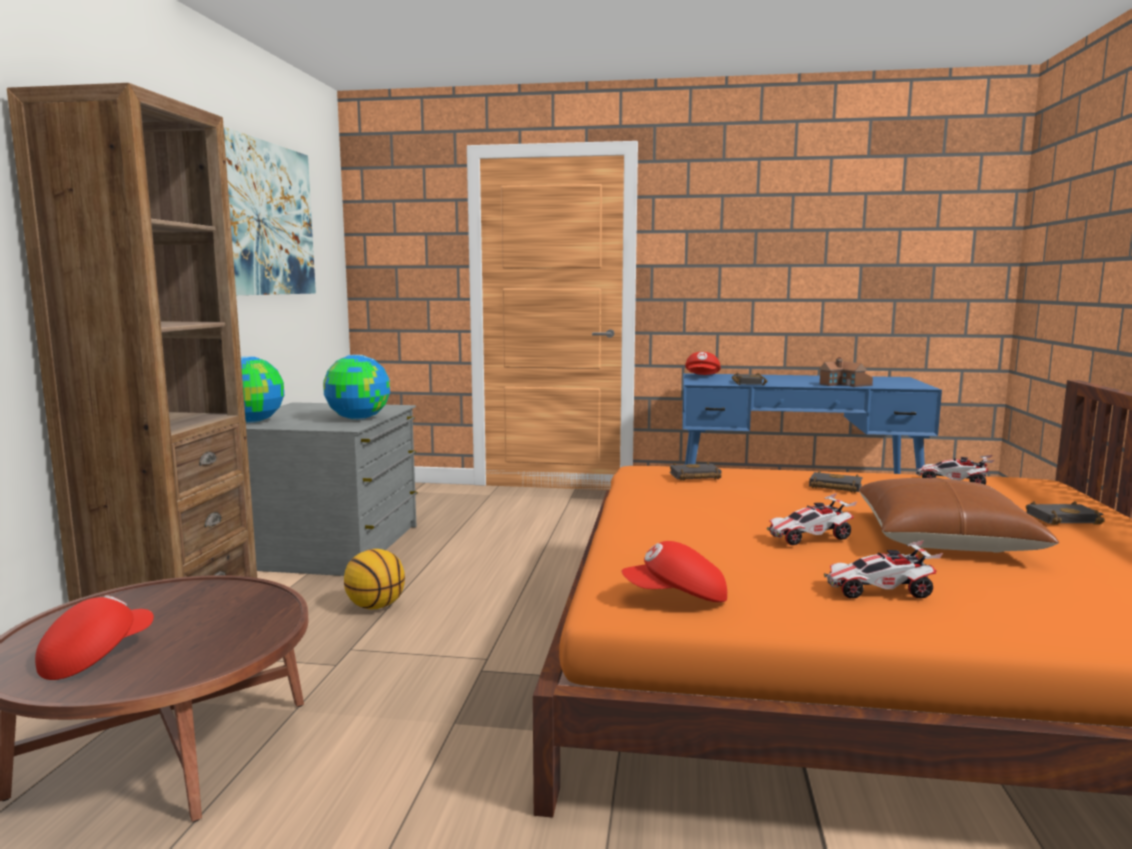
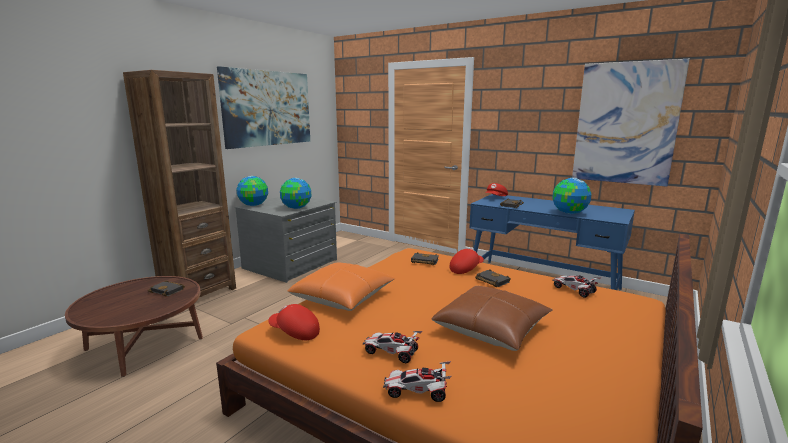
camera: 25 degrees right, 5 degrees up
(96, 657) = (108, 306): red cap -> red cap (466, 269)
(376, 606) = (275, 299): basketball -> none
(657, 539) = (343, 297): none -> orange pillow
(809, 537) = (415, 312): toy car -> toy car (417, 392)
(845, 385) = (569, 213): toy house -> globe
(887, 248) = (625, 123): none -> picture
(1063, 518) = (598, 330): black book -> black book (168, 290)

